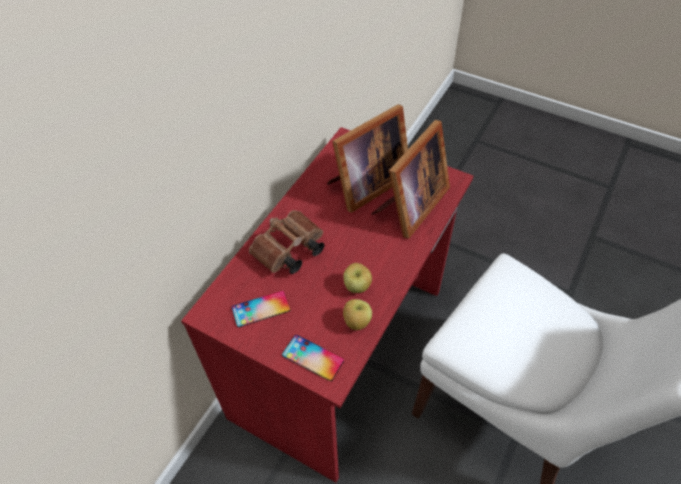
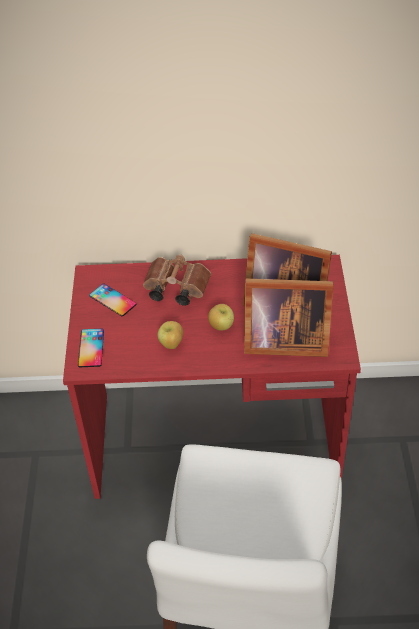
camera: 60 degrees right, 5 degrees down
(356, 322) = (138, 358): apple -> apple (221, 326)

